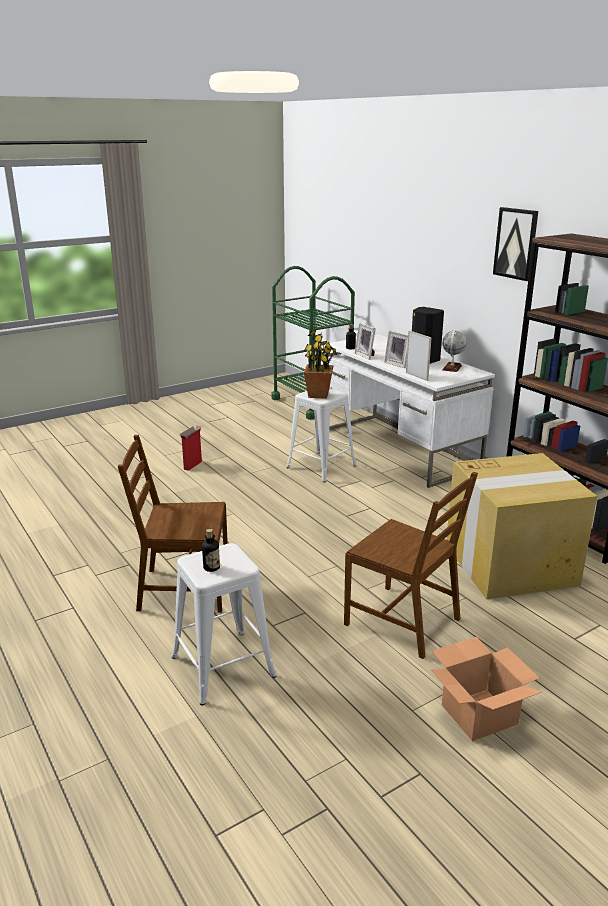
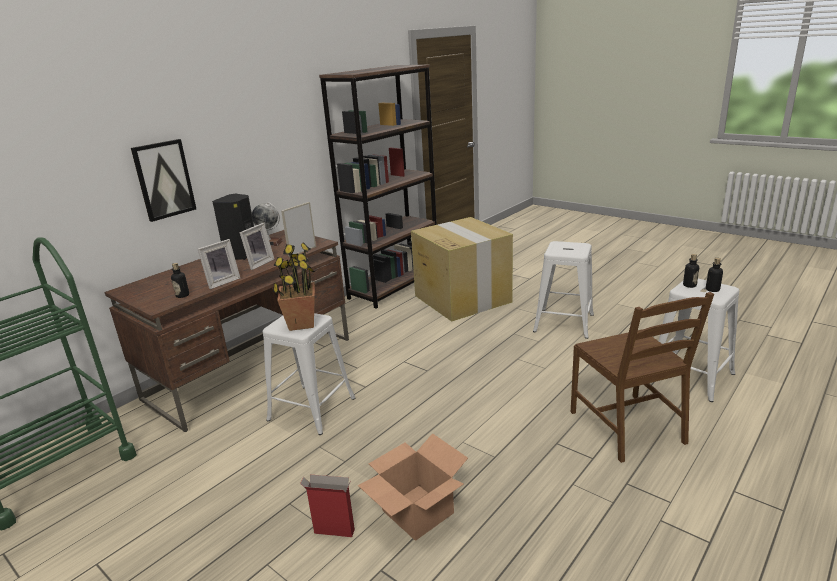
camera: 105 degrees left, 0 degrees up
(235, 558) = (689, 285): none -> bottle
(399, 449) = (252, 367): white desk -> brown desk
(404, 621) = (564, 323): brown chair -> white stool
(478, 715) = (623, 294): cardboard box -> cardboard box (418, 512)
(516, 243) = (266, 99): picture -> picture (164, 179)

